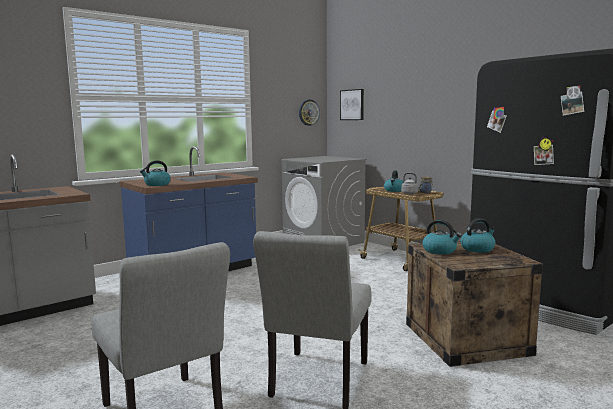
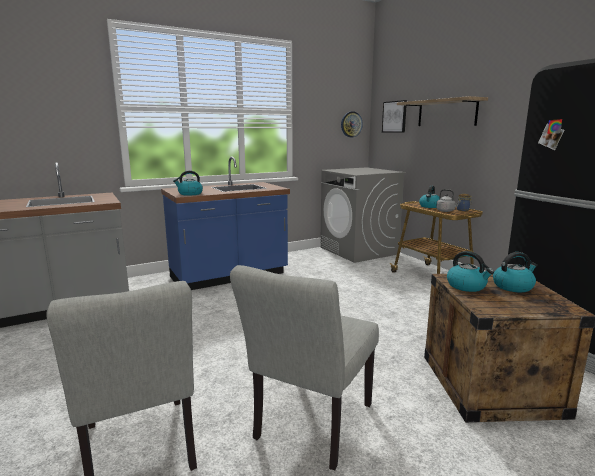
camera: 10 degrees right, 5 degrees up
(403, 101) = (446, 113): none -> shelf

